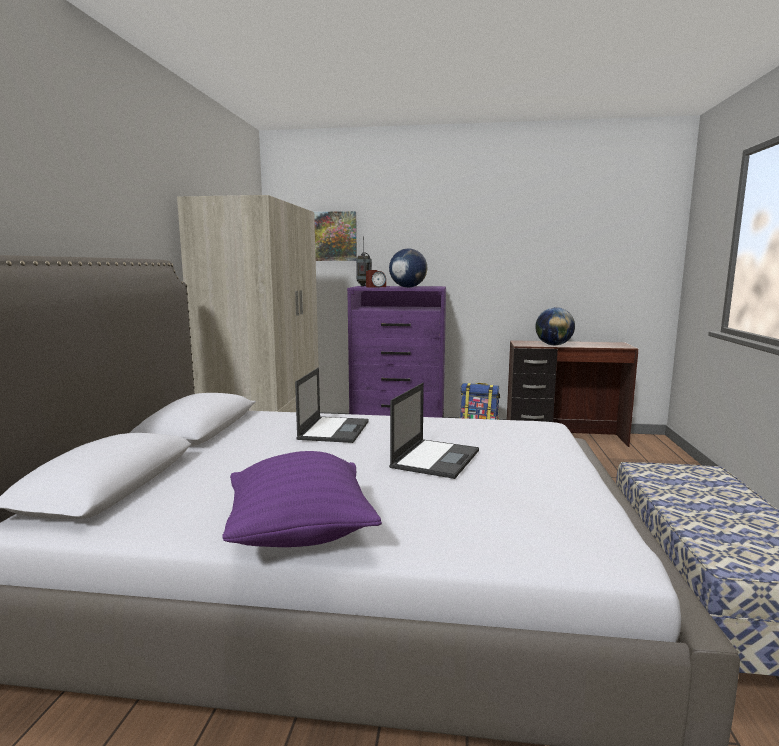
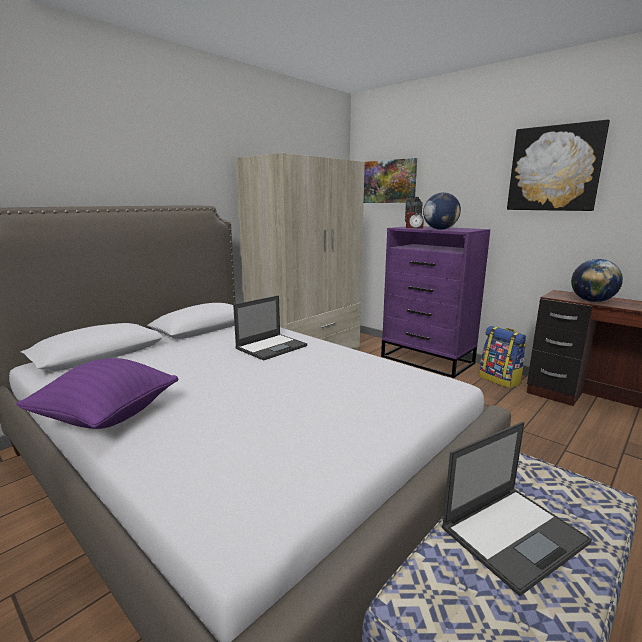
camera: 35 degrees right, 5 degrees up
(435, 458) = (287, 389): laptop -> laptop (514, 534)
(498, 228) = (554, 168): none -> picture

